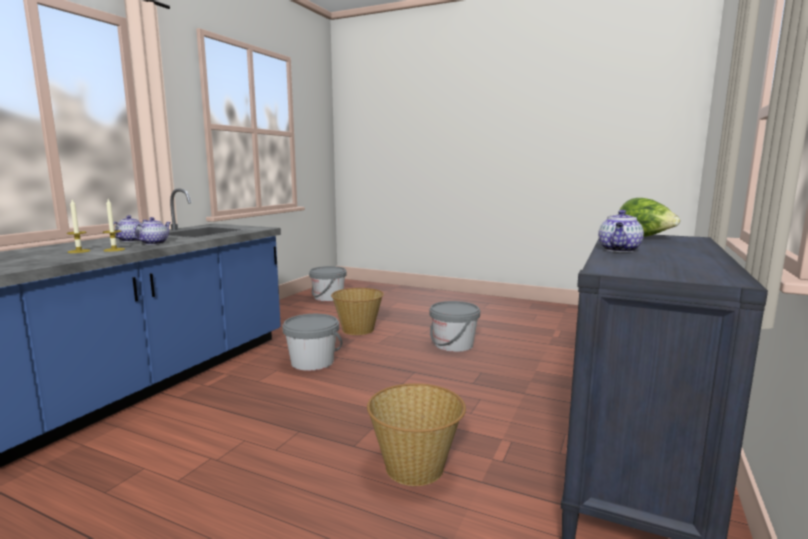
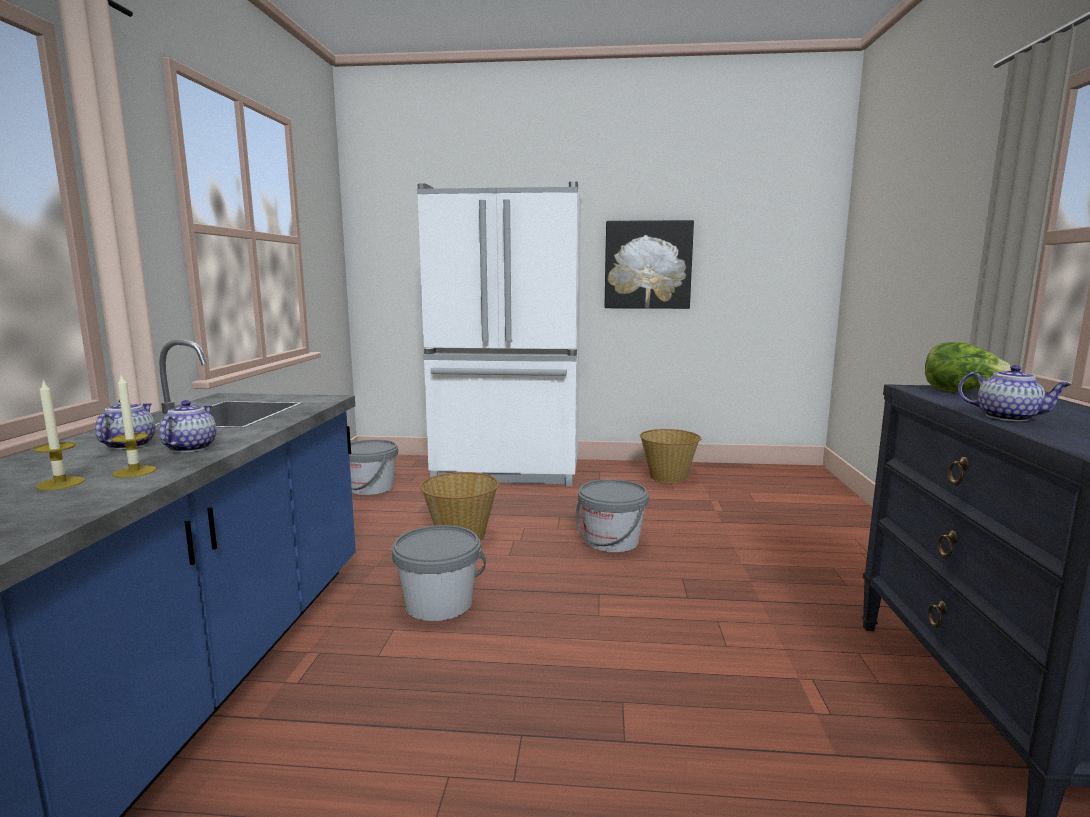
camera: 20 degrees left, 0 degrees up
(415, 467) = (738, 754): basket -> basket (668, 477)
(423, 297) = (507, 471): none -> white fridge
(536, 148) = (647, 265): none -> picture
(619, 250) = (1008, 417): teapot -> teapot turned 60 degrees counterclockwise

